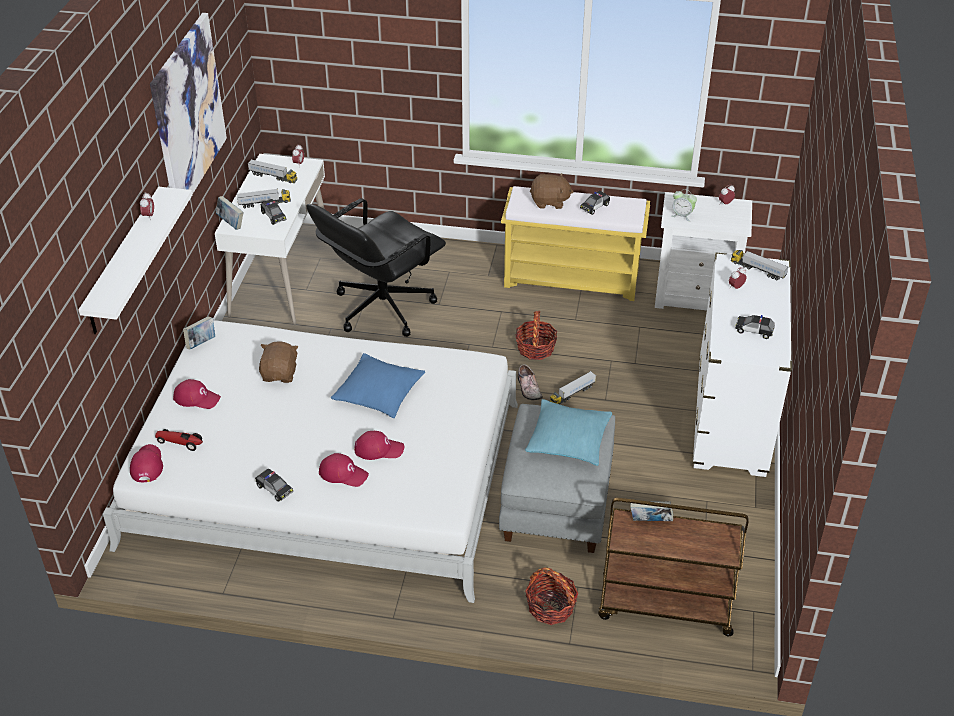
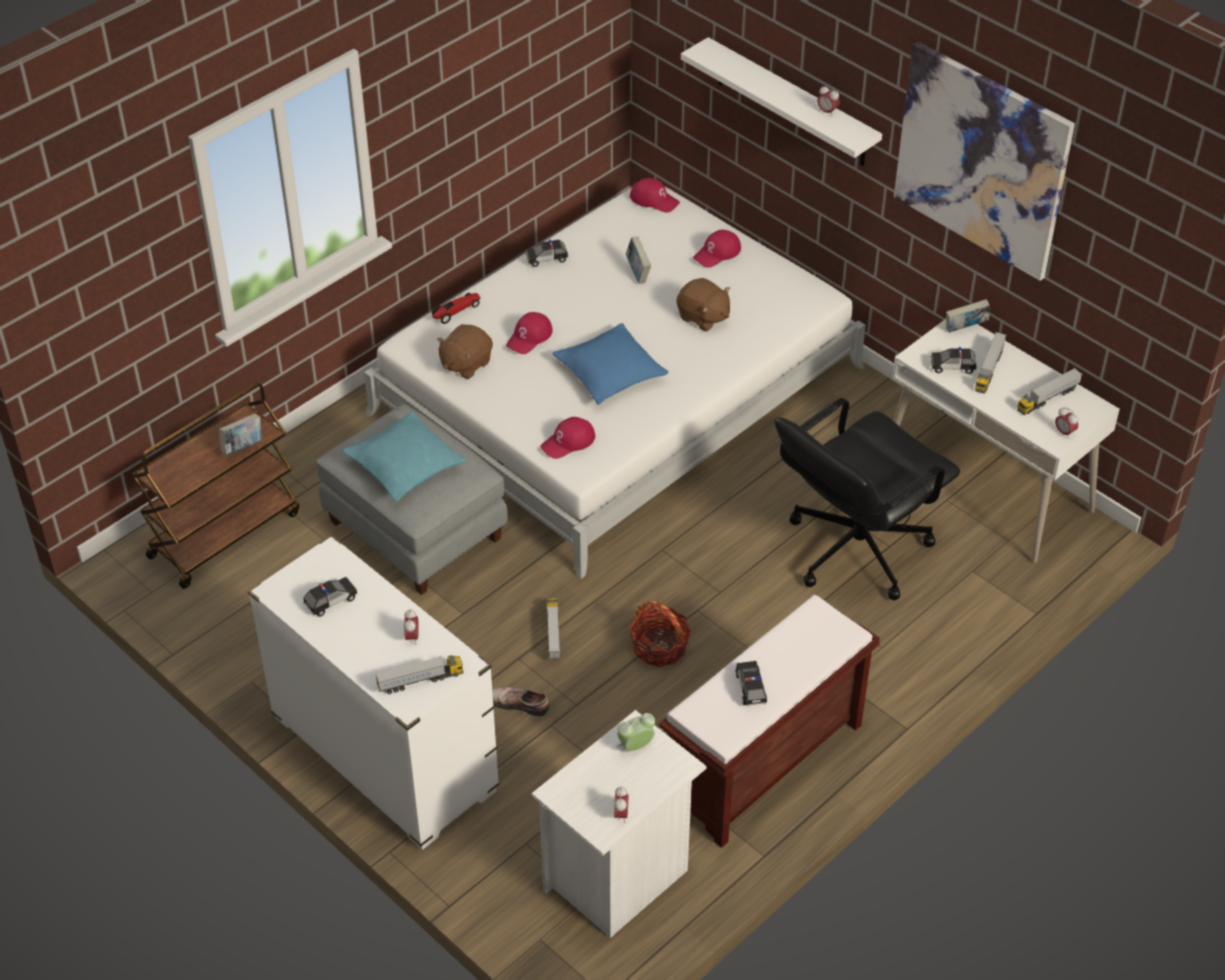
camera: 125 degrees right, 5 degrees up
(180, 442) = (665, 226): toy car -> toy car (456, 311)
(201, 343) = (802, 281): book -> book (637, 272)
(343, 473) = (521, 303): red cap -> red cap (568, 442)
(381, 308) = (855, 549): black office chair -> black office chair turned 120 degrees counterclockwise
(528, 388) = (598, 602): shoe -> shoe (519, 702)
(550, 202) = (801, 649): brown plush toy -> brown plush toy (465, 364)
(551, 607) = (307, 459): basket -> none
(573, 279) = (764, 765): yellow bench -> brown bench

